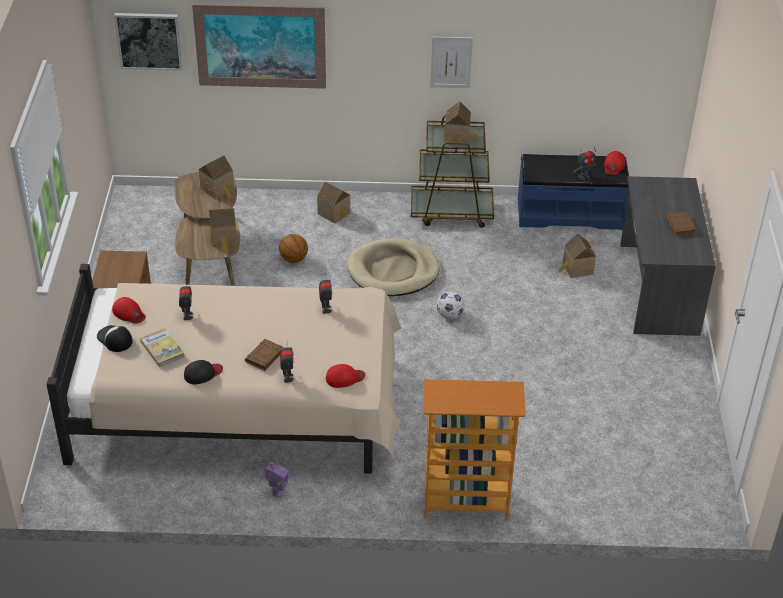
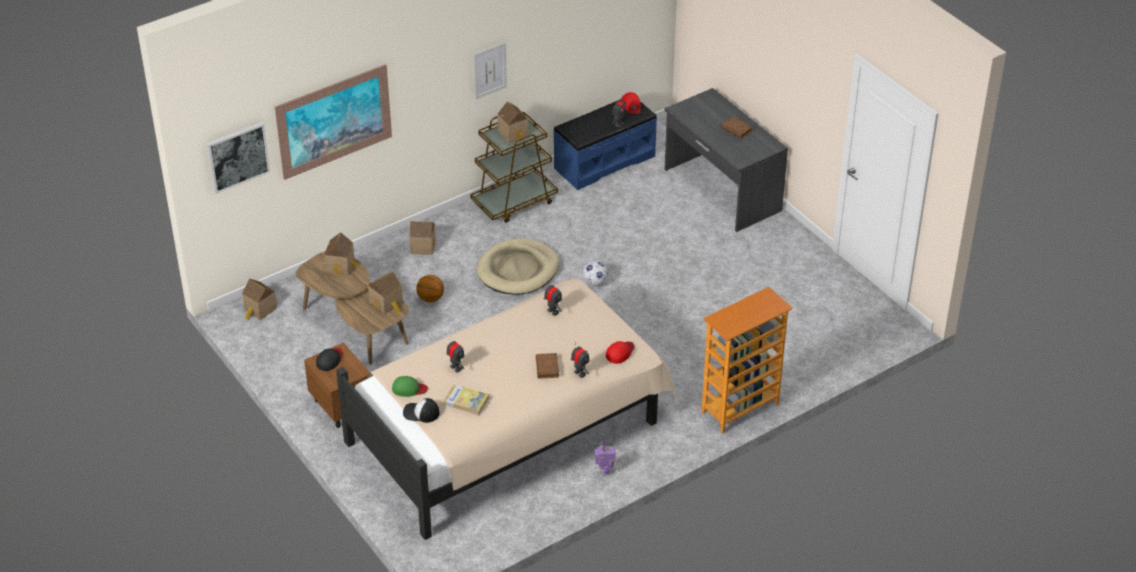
camera: 35 degrees left, 0 degrees up
(129, 313) = (409, 389): red cap -> green cap
(202, 373) = (516, 402): black cap -> black cap (330, 360)
(576, 269) = (651, 203): toy house -> toy house (260, 310)

